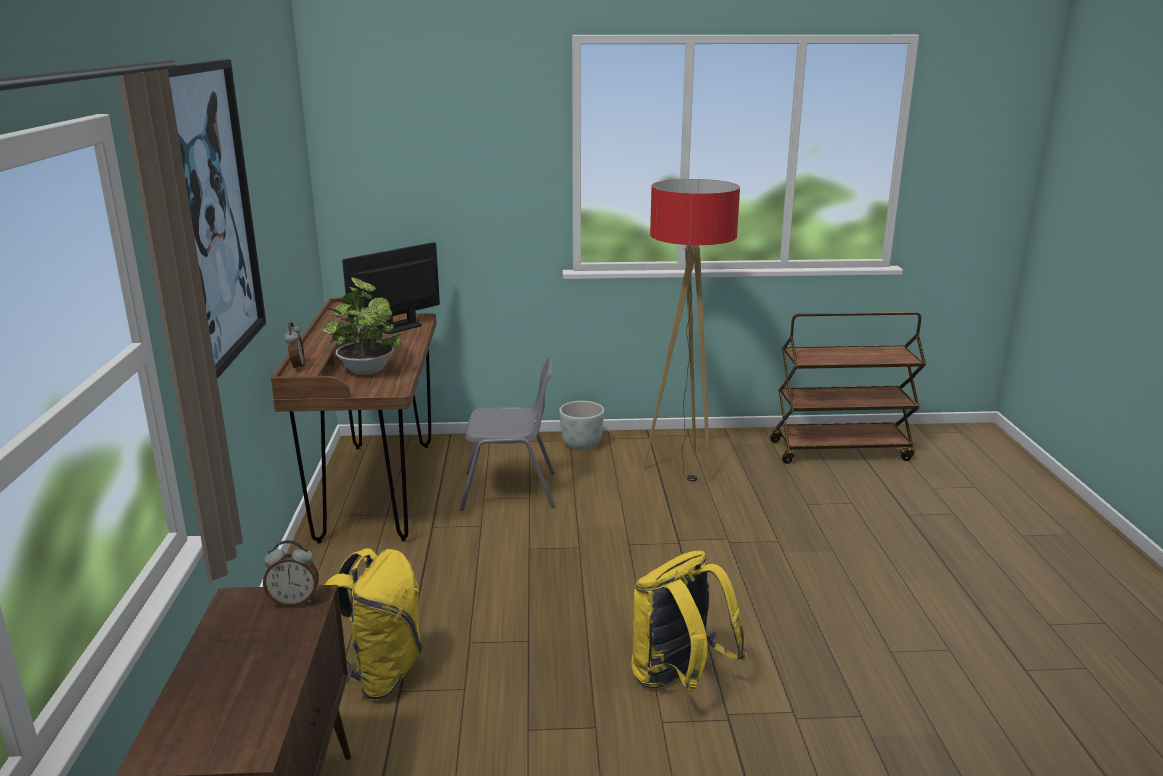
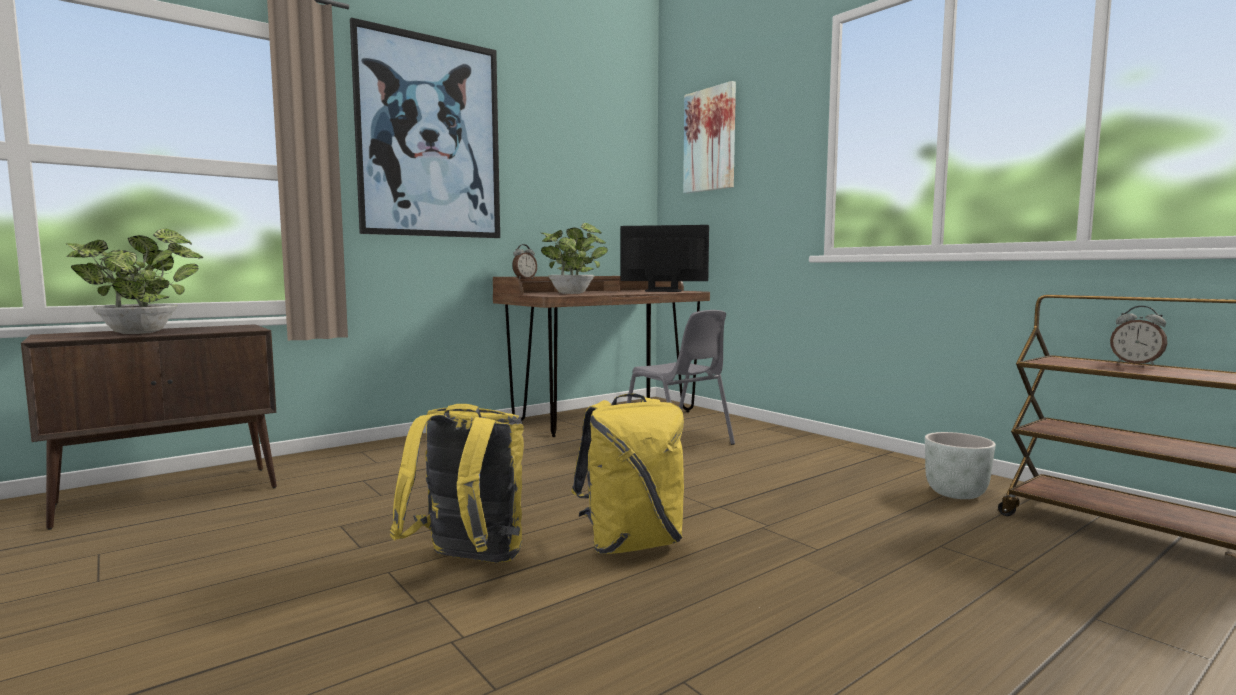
camera: 55 degrees right, 15 degrees down
(237, 675) = (144, 332): none -> potted plant
(294, 601) = (243, 328): alarm clock -> alarm clock (1136, 363)
(377, 675) = (376, 471): yellow backpack -> yellow backpack (631, 544)
(406, 135) = (710, 140): none -> picture
(582, 445) = (802, 441): grey planter -> grey planter (956, 494)
(682, 467) = (861, 477): floor lamp -> none

